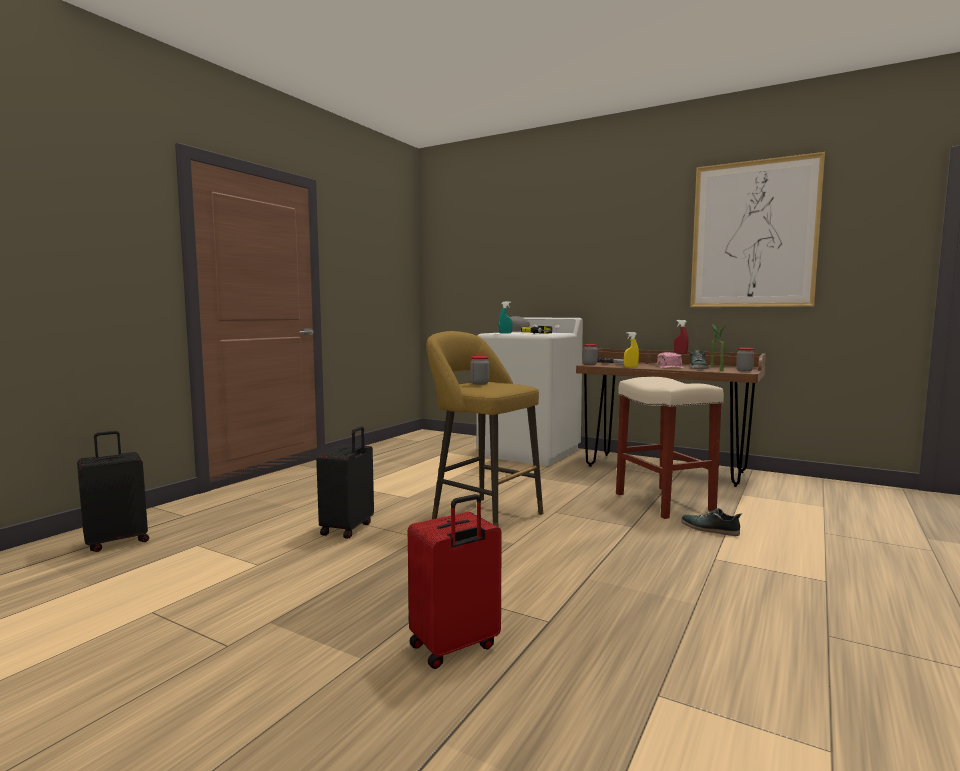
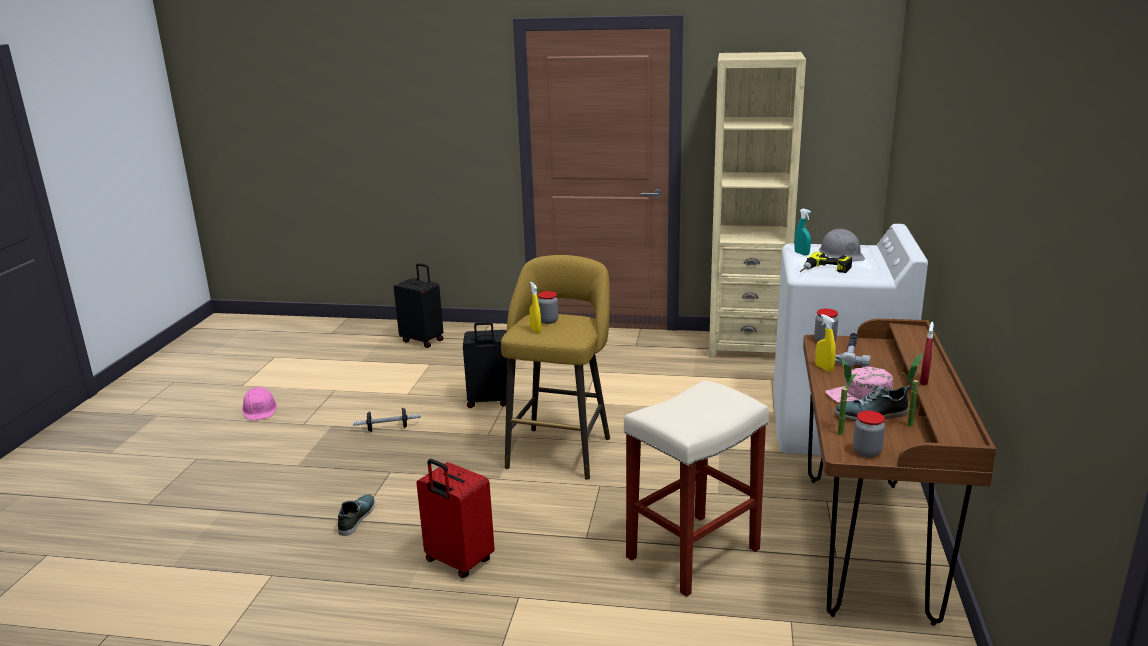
camera: 70 degrees right, 15 degrees up
(97, 689) = (260, 409): none -> pink hard hat
(335, 584) = (388, 428): none -> dumbbell
(387, 448) = (746, 346): none -> beige bookcase
(455, 647) = (315, 492): red suitcase -> red suitcase (458, 562)
(494, 386) = (535, 330): none -> yellow spray bottle
(709, 529) = (611, 592): shoe -> shoe (356, 518)
(753, 235) = (1039, 206): picture -> none

